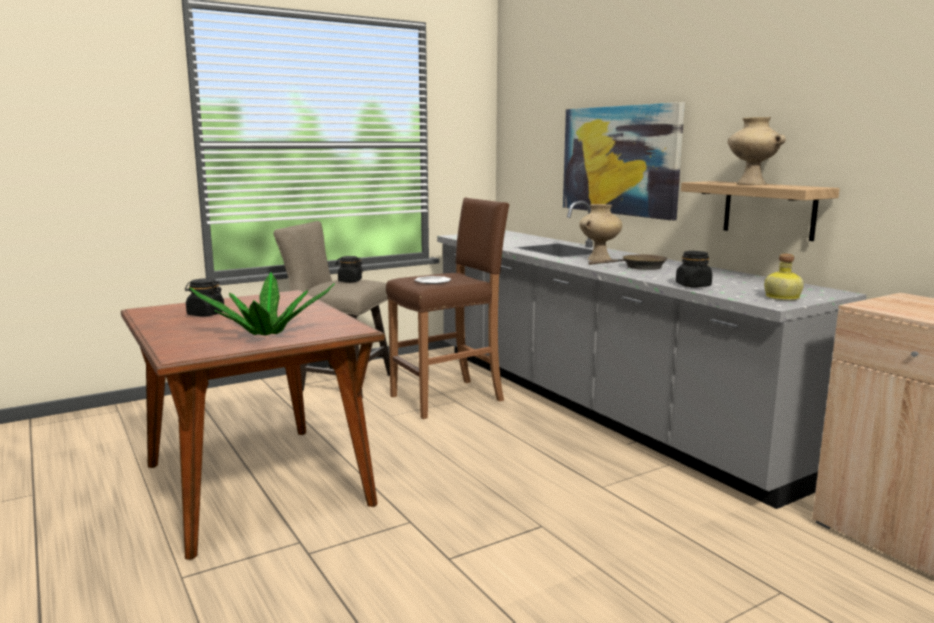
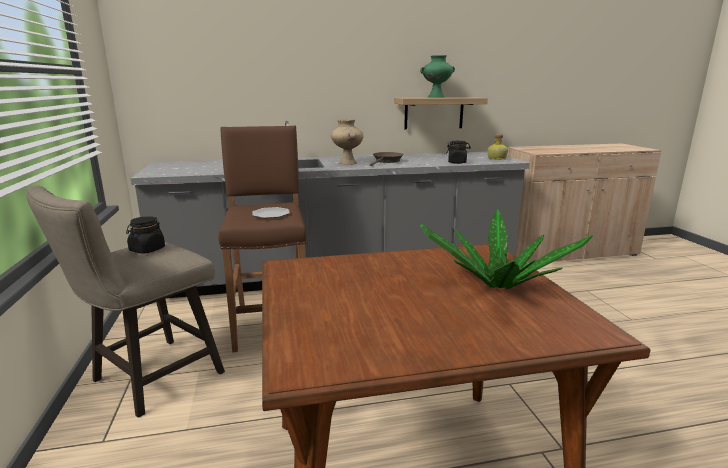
camera: 70 degrees left, 5 degrees up
(205, 314) = (373, 316): black jar -> none
(619, 160) = (304, 85): picture -> none
(750, 184) = (436, 97): beige vase -> green vase

